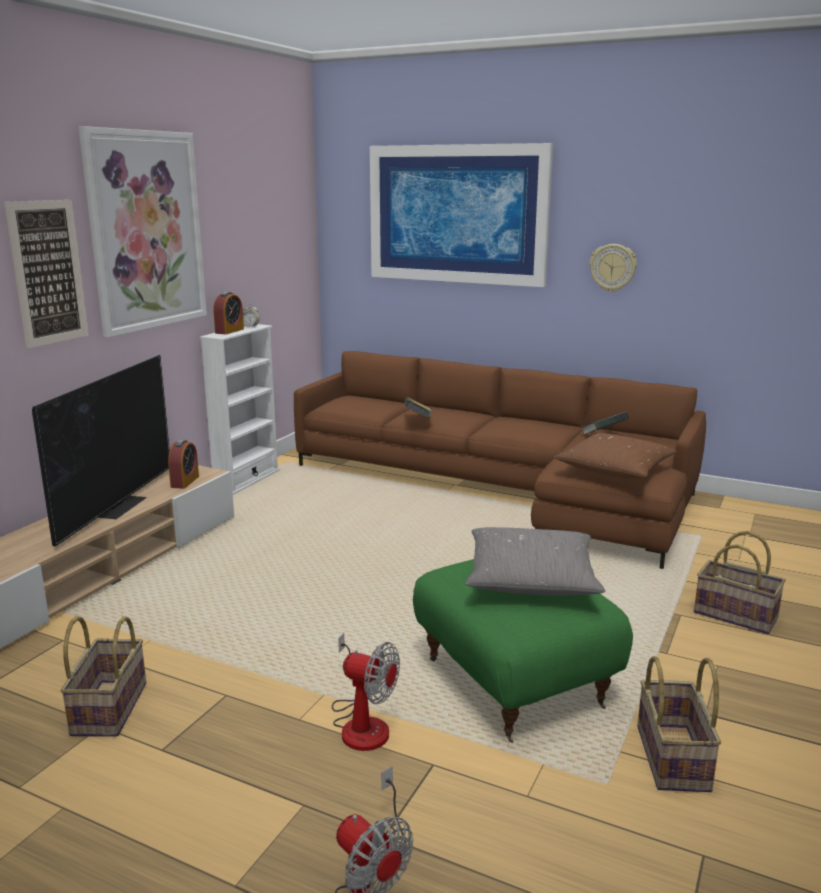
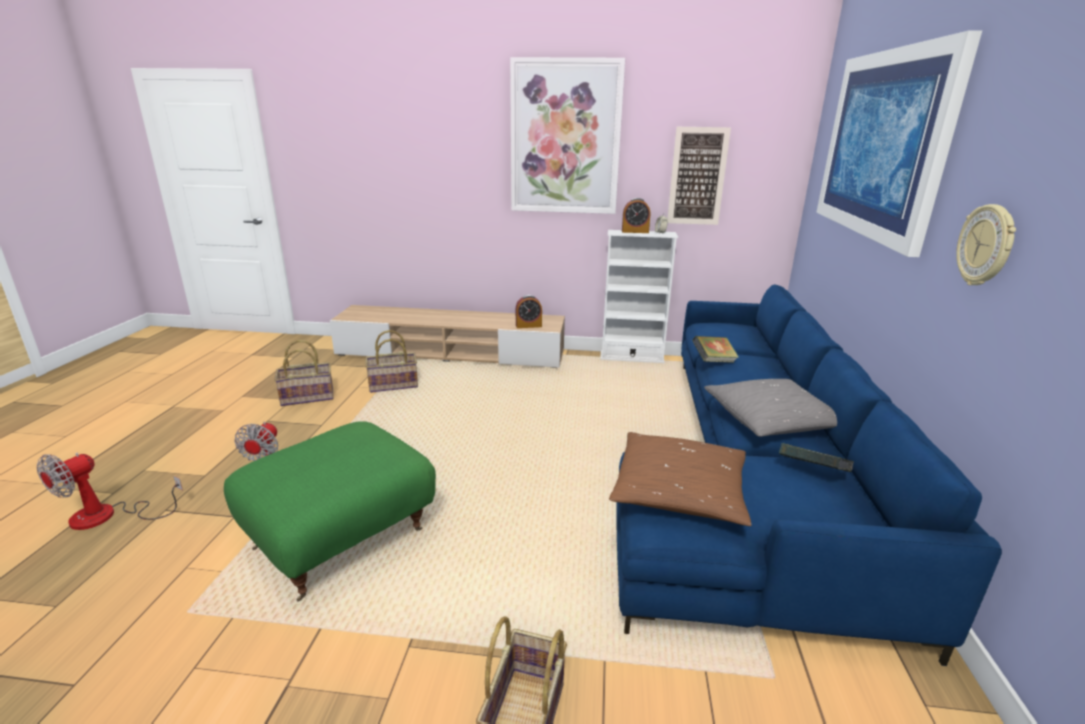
camera: 70 degrees right, 5 degrees up
(48, 272) = (473, 159): picture -> picture (697, 176)
(118, 506) = (476, 319): television -> none
(503, 489) = (751, 476): brown sofa -> blue sofa
(531, 578) = (341, 463): grey pillow -> grey pillow (771, 420)
(674, 758) = (213, 659): basket -> basket (393, 385)

